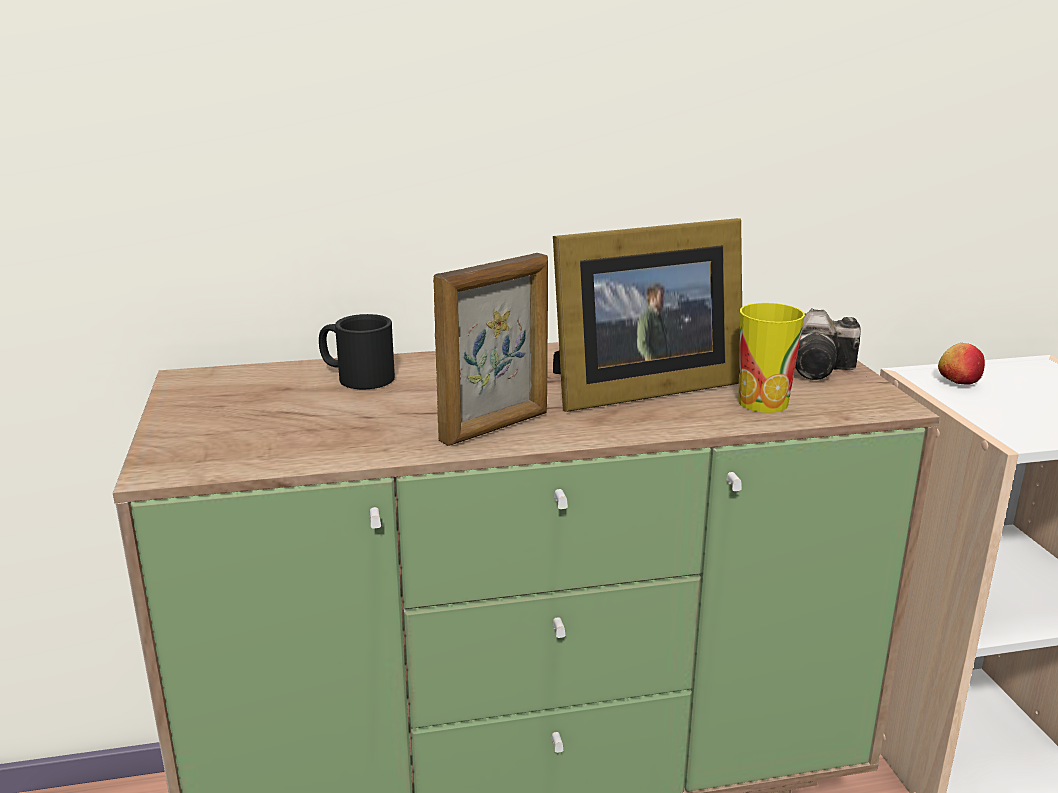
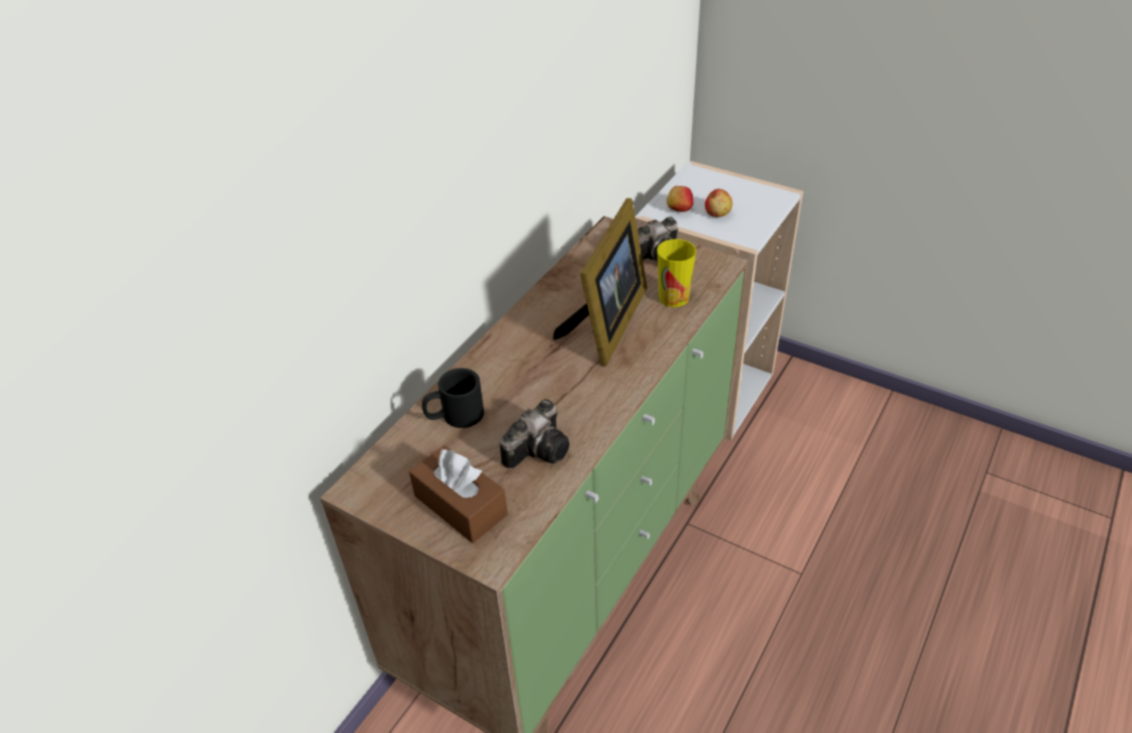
camera: 45 degrees left, 20 degrees up
(225, 427) = (460, 505): none -> brown tissue box
(372, 430) = (539, 448): none -> camera
(496, 427) = (592, 401): picture frame -> none
(1012, 404) = (718, 213): none -> apple

